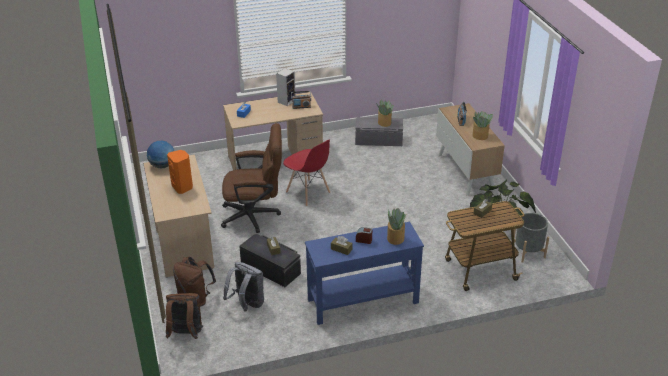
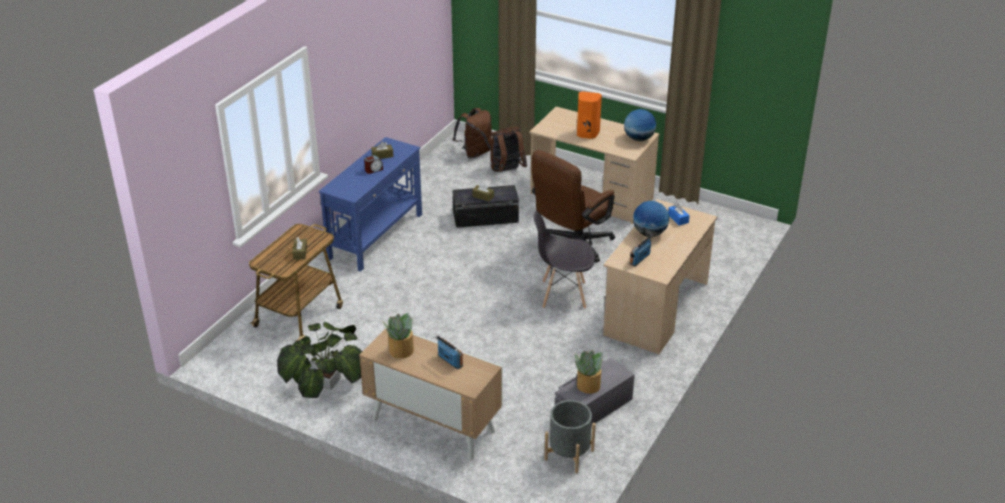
camera: 135 degrees right, 0 degrees up
(247, 304) = (463, 188): grey backpack -> none
(272, 114) = (649, 233): none -> globe
(286, 101) = (667, 257): speaker -> none
(308, 193) = (563, 295): red chair -> grey chair
(395, 239) = (349, 183): potted plant -> none
(528, 252) = (266, 362): grey planter -> grey planter (569, 455)

